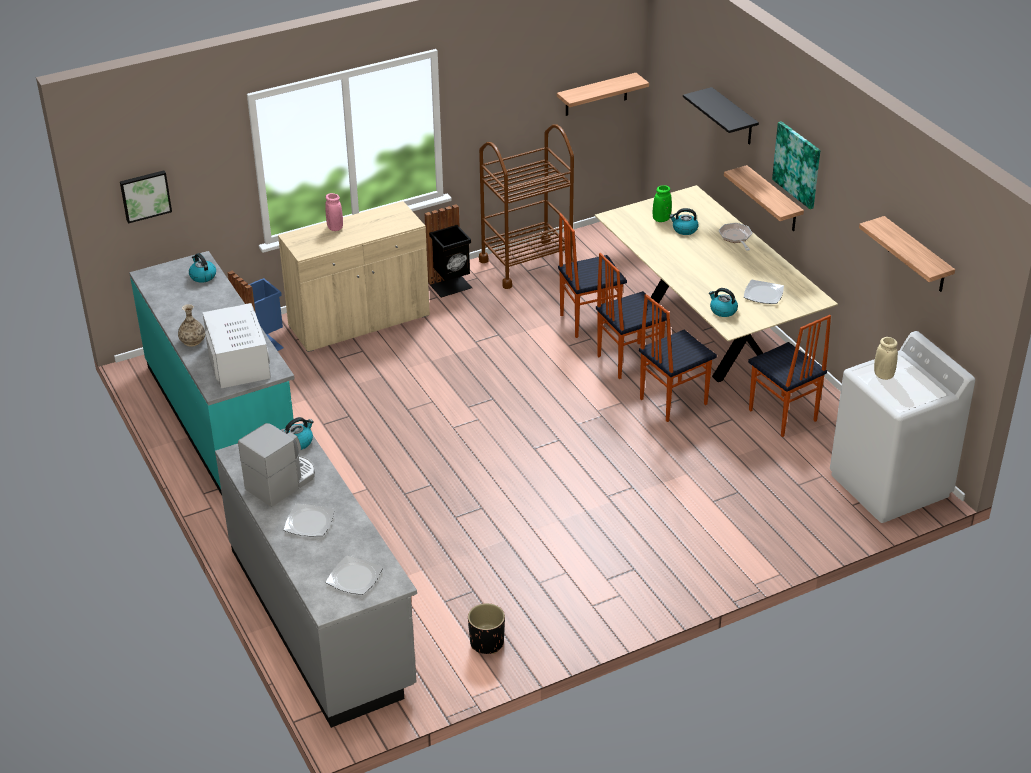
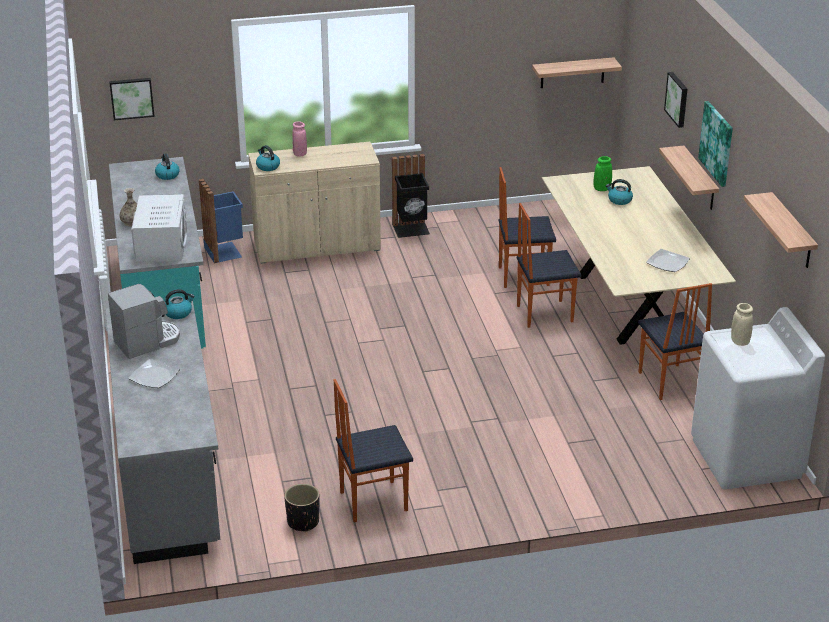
camera: 15 degrees right, 5 degrees down
(355, 577) = (170, 426): plate -> none
(526, 264) = (488, 222): brown cart -> none
(672, 401) = (569, 353): chair -> chair (372, 501)
(722, 310) = (621, 270): kettle -> kettle (267, 166)
(734, 117) = (678, 99): black shelf -> picture
(736, 237) = (665, 213): frying pan -> none

